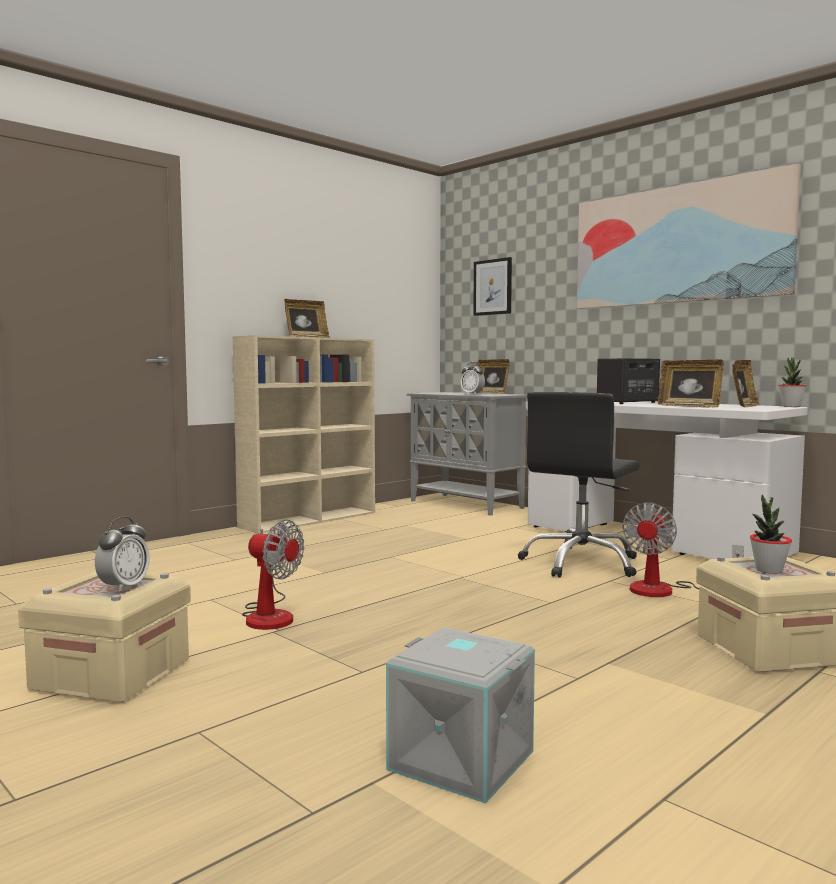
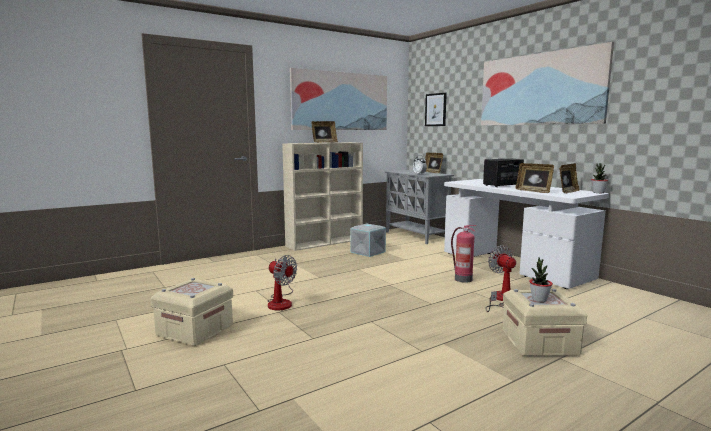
camera: 10 degrees right, 5 degrees up
(123, 587) = (198, 290): alarm clock -> none
(332, 268) = (341, 101): none -> picture
(459, 761) = (338, 391): grey storage box -> grey storage box (367, 252)
(581, 563) = (462, 279): black office chair -> fire extinguisher
(666, 590) = (501, 300): fan -> fan turned 120 degrees clockwise

